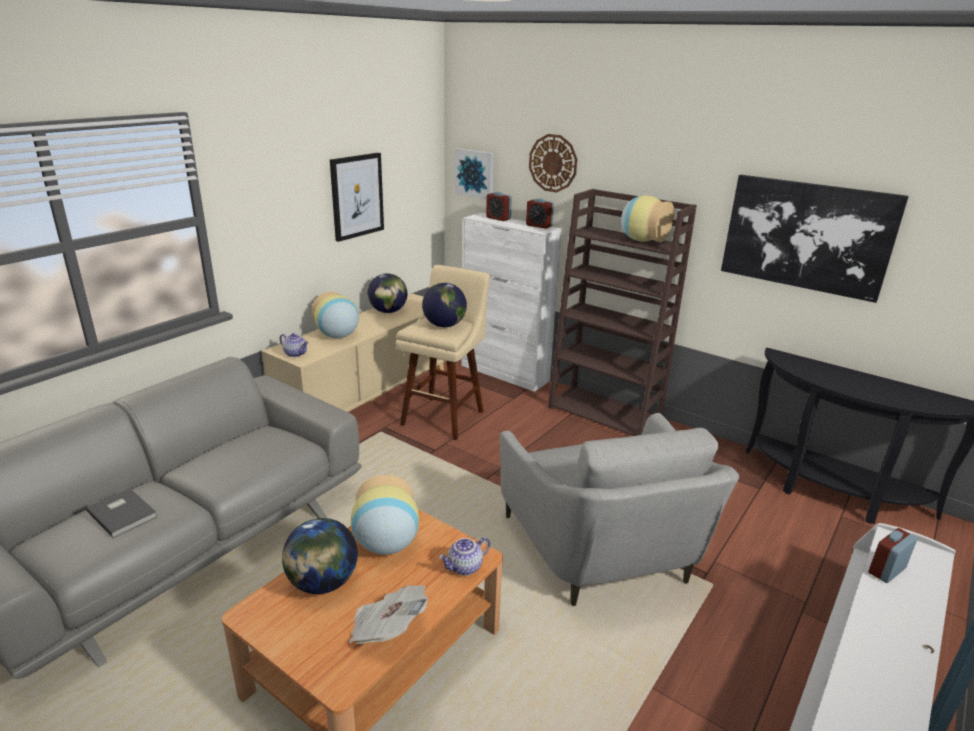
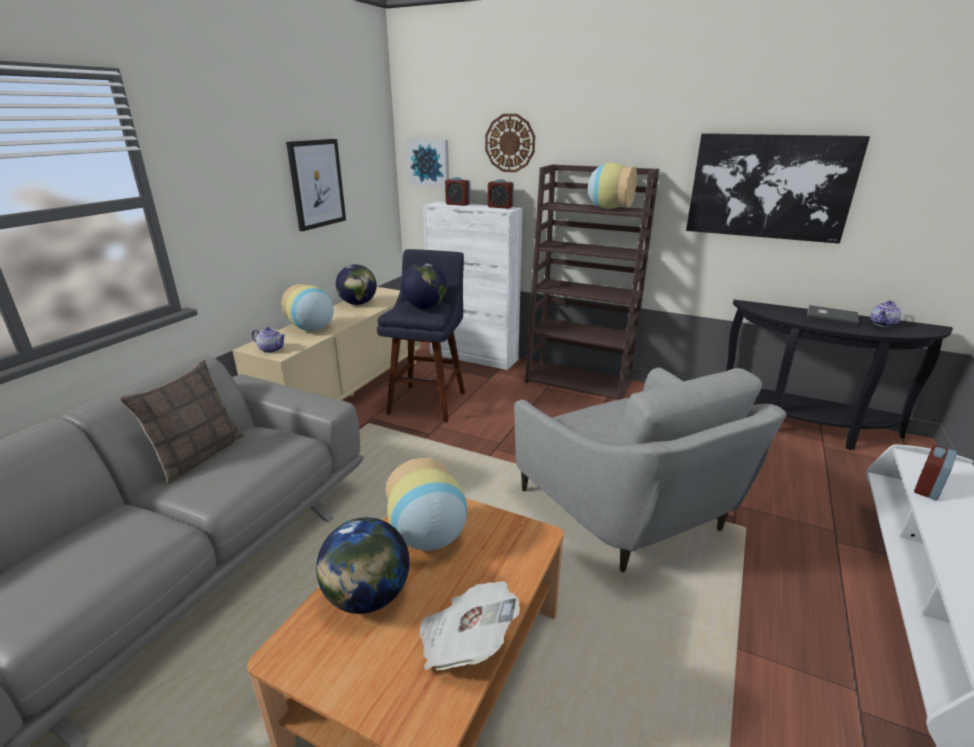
camera: 10 degrees left, 0 degrees up
(123, 513) = (90, 549): grey book -> grey book (830, 317)
(216, 446) = (198, 455): none -> pillow
(445, 415) = (429, 400): beige stool -> blue stool
(465, 568) = (527, 551): teapot -> teapot (883, 324)

